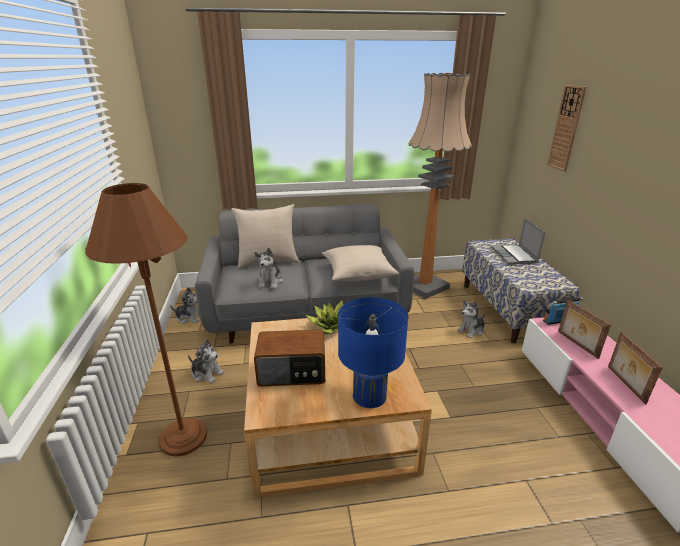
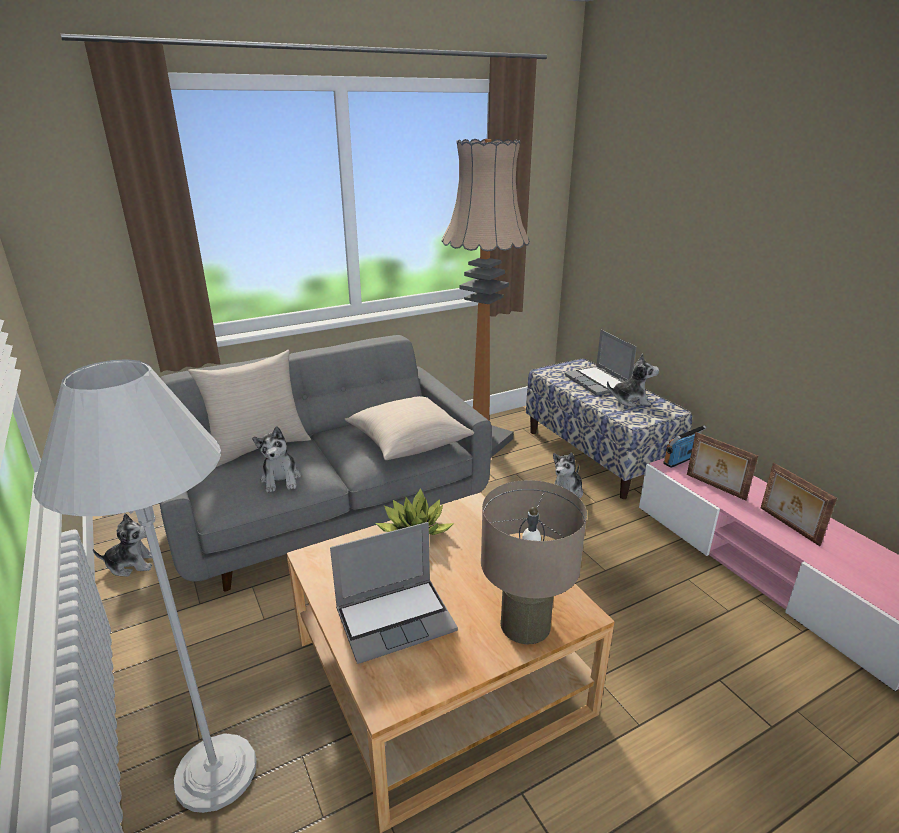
camera: 20 degrees left, 0 degrees up
(183, 437) = (216, 772): brown floor lamp -> white floor lamp
(207, 373) = (208, 652): plush toy -> plush toy (630, 400)
(292, 372) = (396, 619): radio -> laptop
(369, 395) = (525, 624): blue table lamp -> beige table lamp
(566, 128) = (645, 209): wall clock -> none

